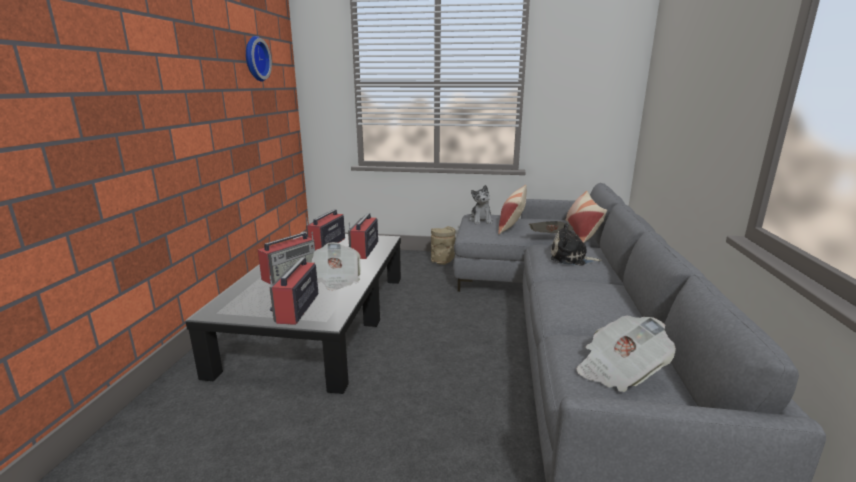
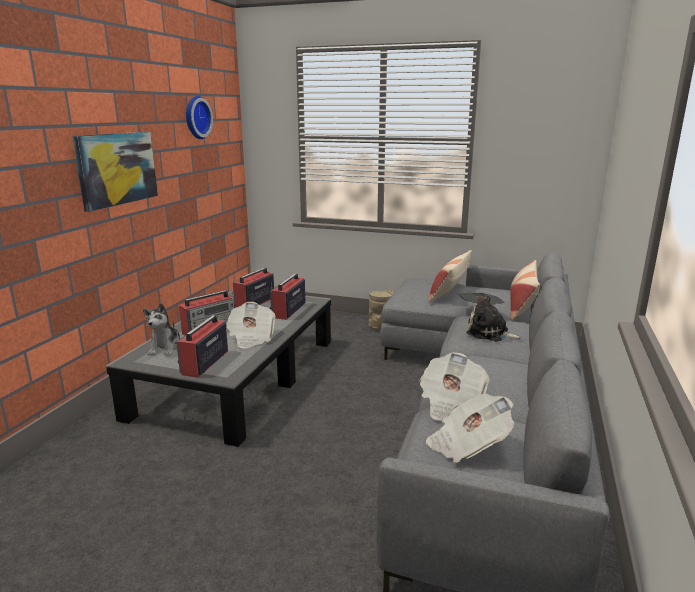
camera: 10 degrees right, 0 degrees up
(181, 105) = (117, 169): none -> picture
(481, 220) = (418, 286): plush toy -> plush toy (166, 348)
(577, 329) = (451, 404): none -> newspaper

